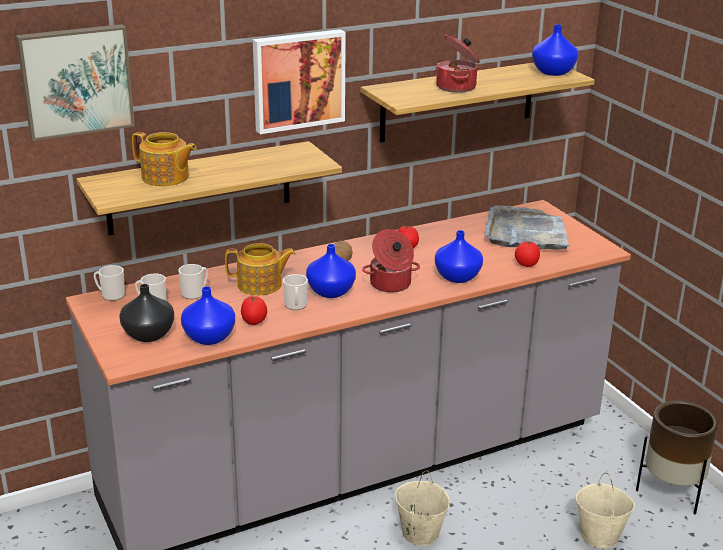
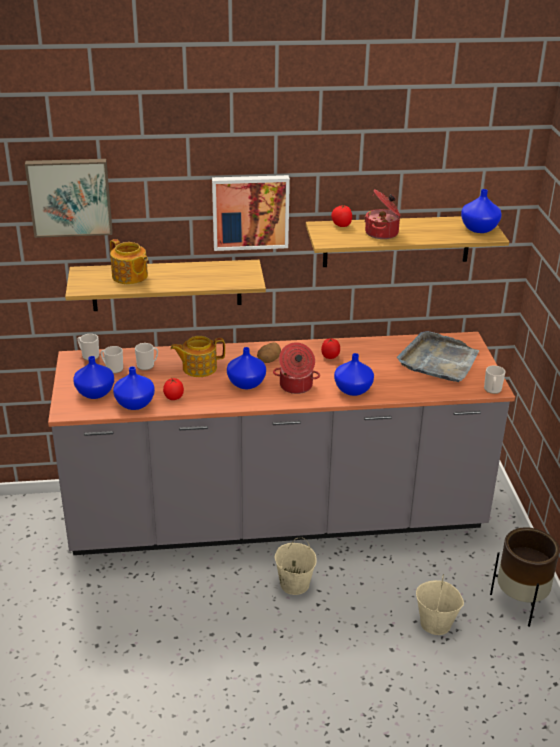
camera: 20 degrees right, 5 degrees up
(147, 334) = (94, 392): black vase -> blue vase
(260, 285) = (198, 368): teapot -> teapot turned 150 degrees clockwise
(295, 306) = (212, 390): mug -> mug (492, 390)
(526, 265) = (416, 390): tomato -> tomato (341, 225)

